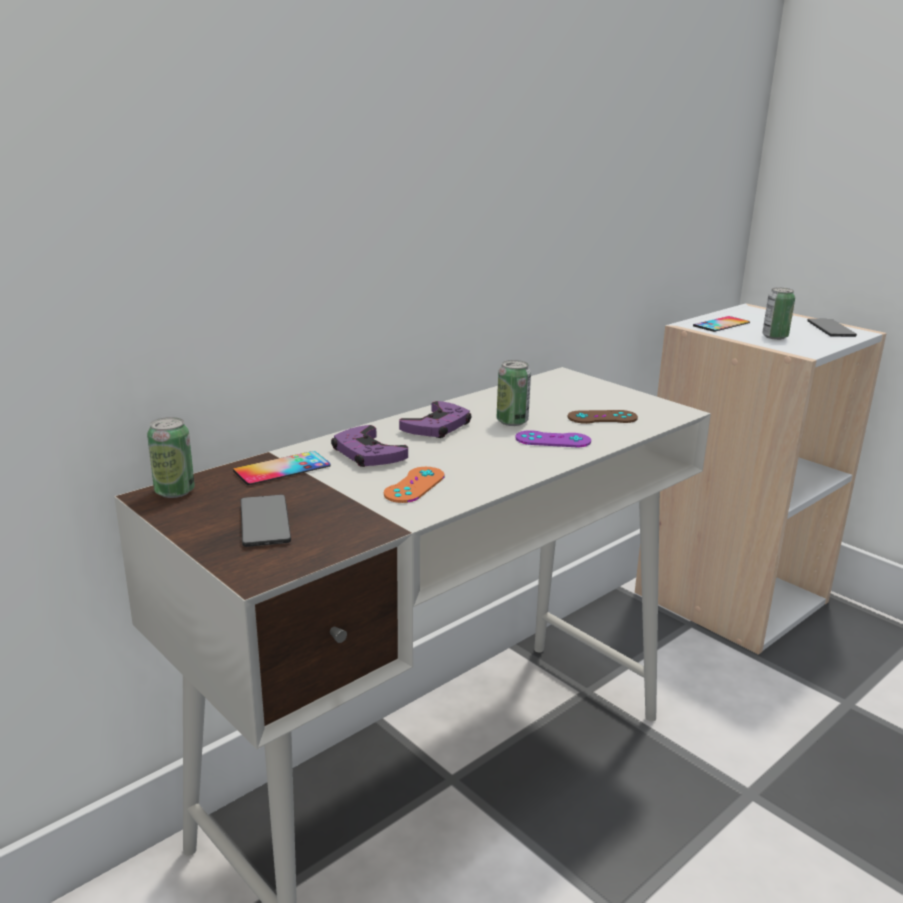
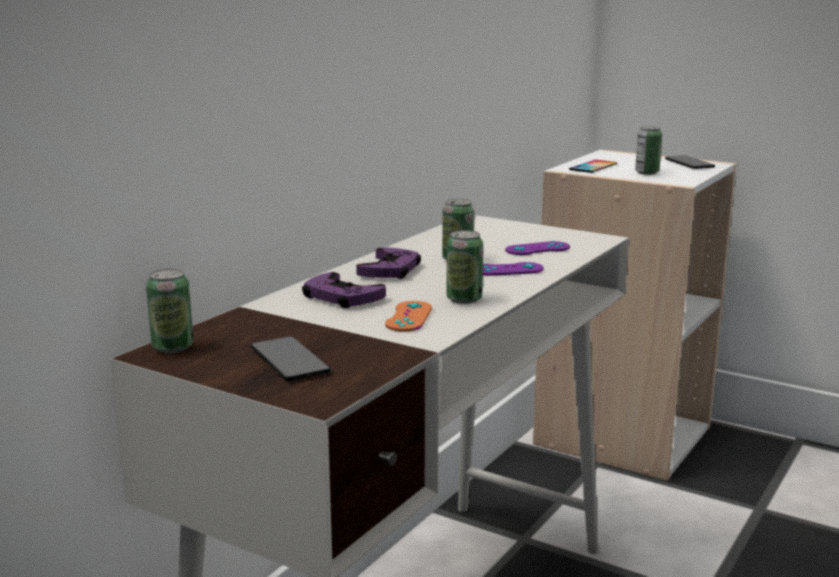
camera: 15 degrees left, 5 degrees down
(282, 469) = (267, 318): phone -> none
(483, 471) = (464, 299): none -> can
(602, 417) = (537, 249): brown game controller -> purple game controller

